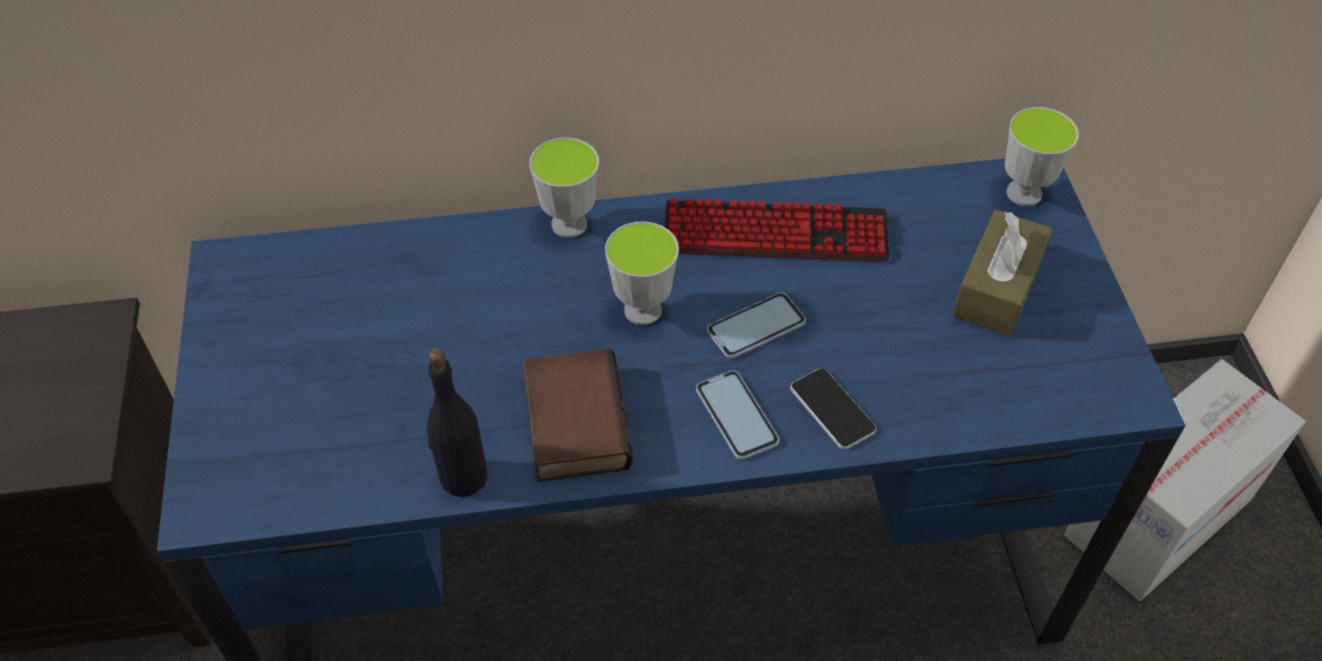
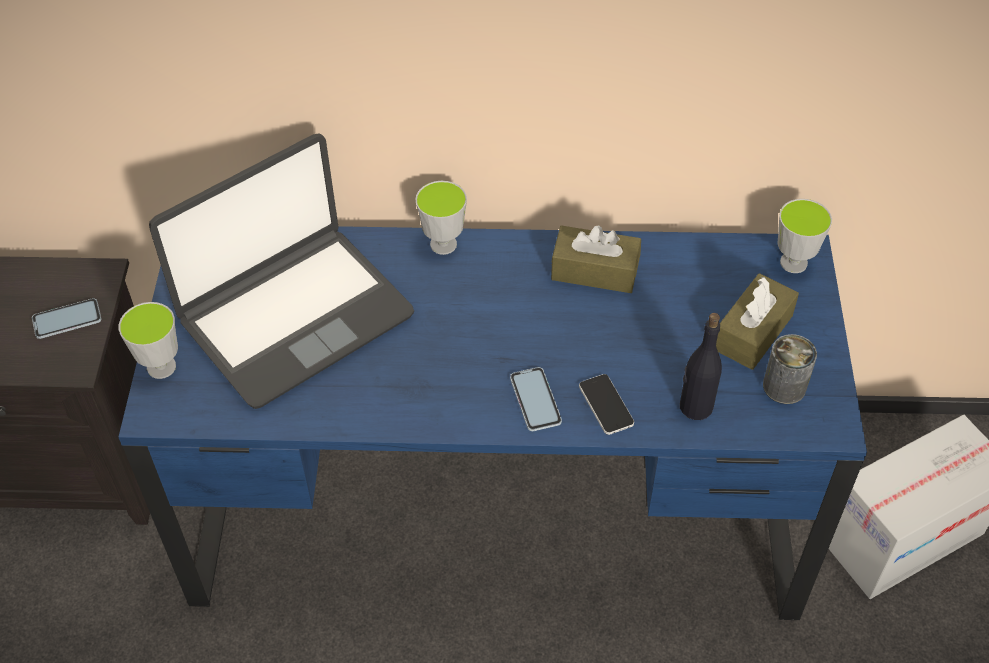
camera: 10 degrees right, 0 degrees up
(385, 345) = (295, 316): none -> laptop
(463, 477) = (333, 416): black bottle -> black bottle (695, 406)
(572, 421) = (417, 388): book -> none
(643, 310) = (484, 315): cup -> cup (161, 367)
(756, 326) = (564, 337): phone -> phone (67, 319)
(775, 234) = (595, 271): keyboard -> brown tissue box
(1056, 353) = (784, 386): none -> can

